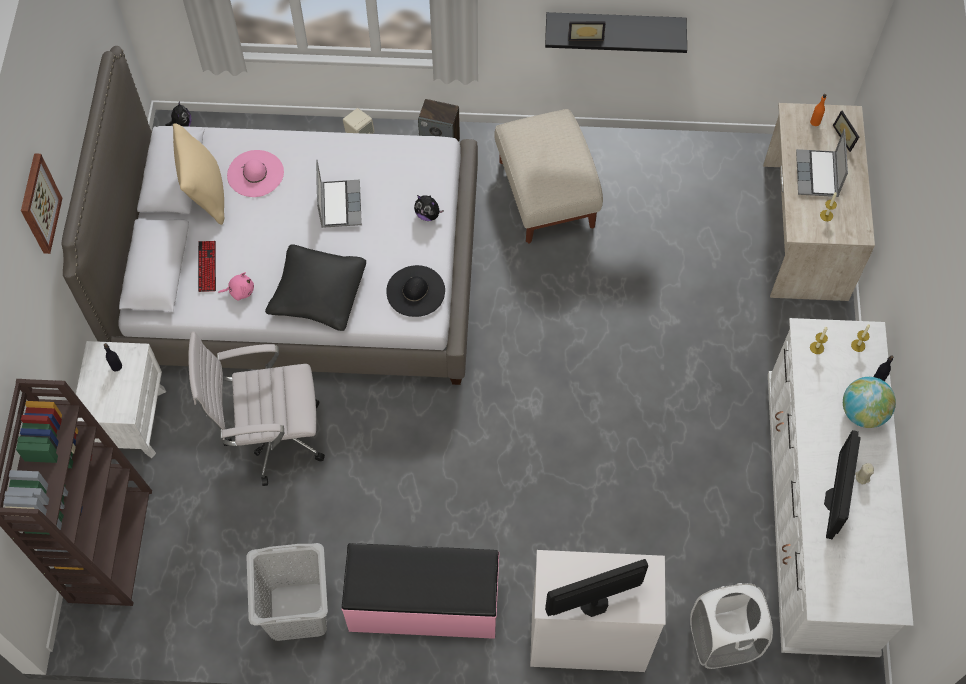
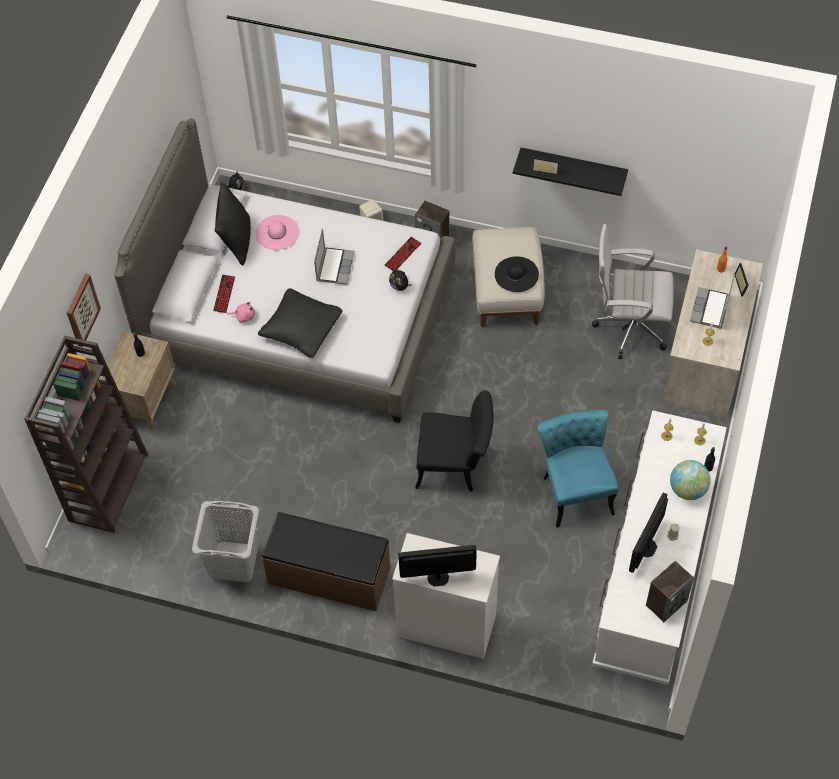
camera: 15 degrees right, 5 degrees down
(38, 204) = (107, 218): picture -> picture (81, 310)
(131, 420) = (145, 401): white nightstand -> brown nightstand
(205, 194) = (236, 241): beige pillow -> black pillow
(271, 437) = (246, 433): white office chair -> white office chair (628, 328)
(415, 291) = (375, 340): black hat -> black hat (516, 274)
(421, 173) = (402, 254): none -> keyboard
(423, 604) = (329, 576): pink bench -> brown bench
(543, 426) = (455, 466): none -> black chair
(695, 426) = (575, 488): none -> turquoise chair
(722, 640) = (550, 648): white laundry basket -> none
(881, 569) = (666, 603): none -> speaker

